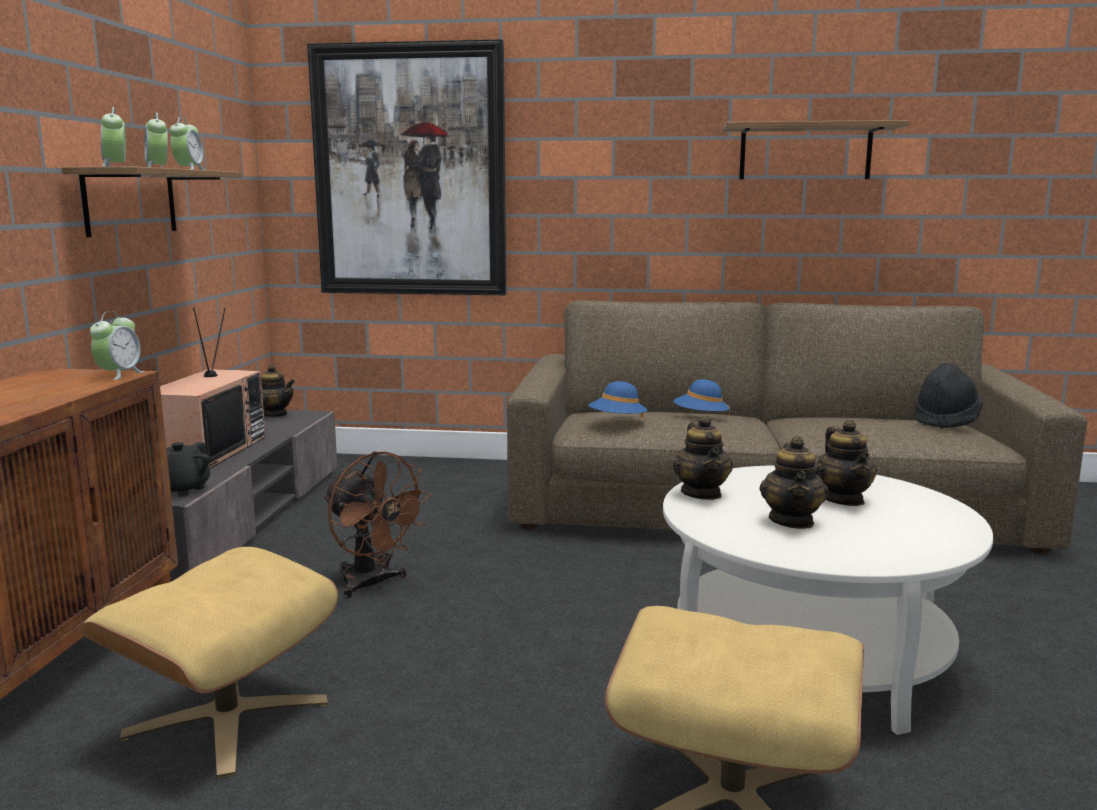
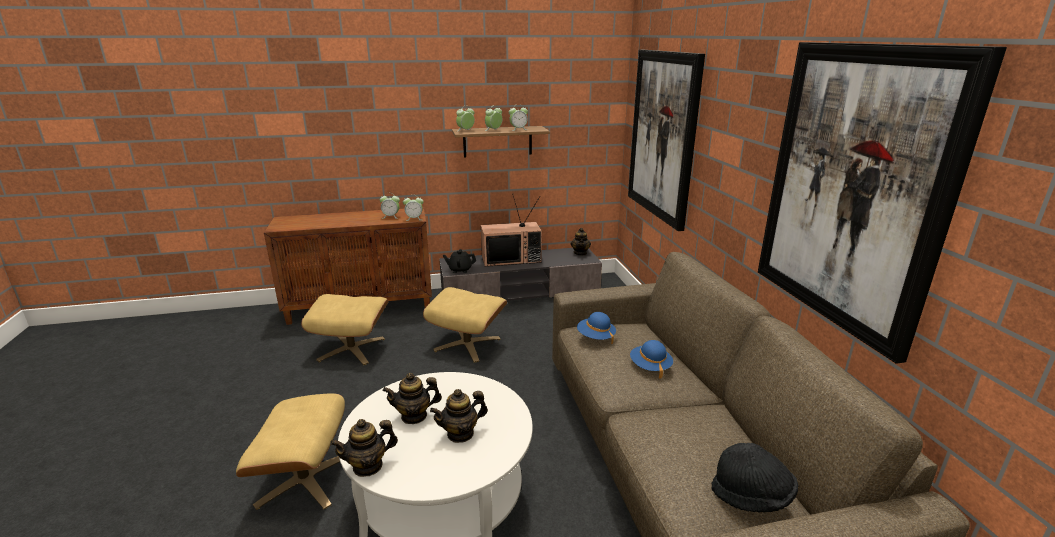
camera: 70 degrees right, 10 degrees up
(51, 386) = (391, 217): none -> alarm clock
(373, 584) = (467, 344): brown fan -> beige ottoman
(702, 494) = (452, 382): teapot -> teapot (368, 466)
(805, 152) = (853, 189): shelf -> picture

